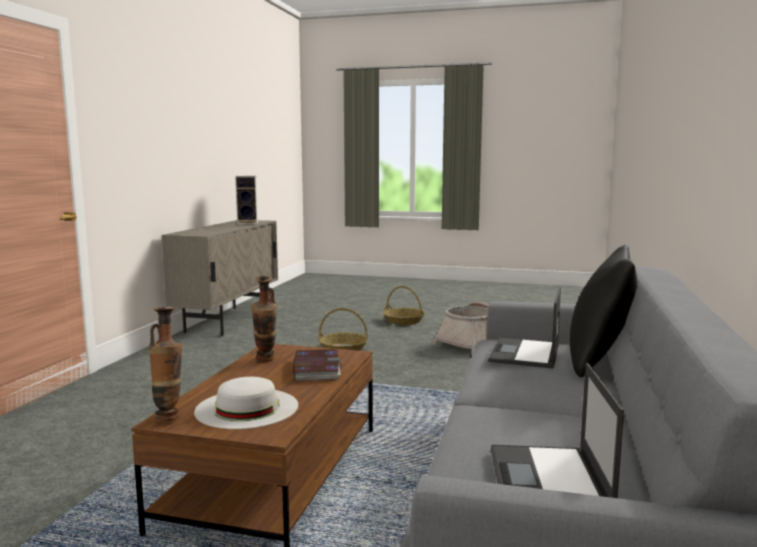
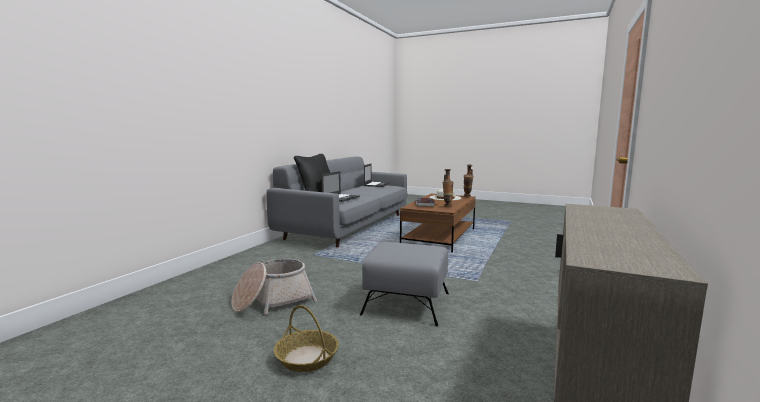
camera: 170 degrees left, 0 degrees up
(248, 223) = (599, 244): speaker -> none
(343, 348) = (406, 303): basket -> grey ottoman

